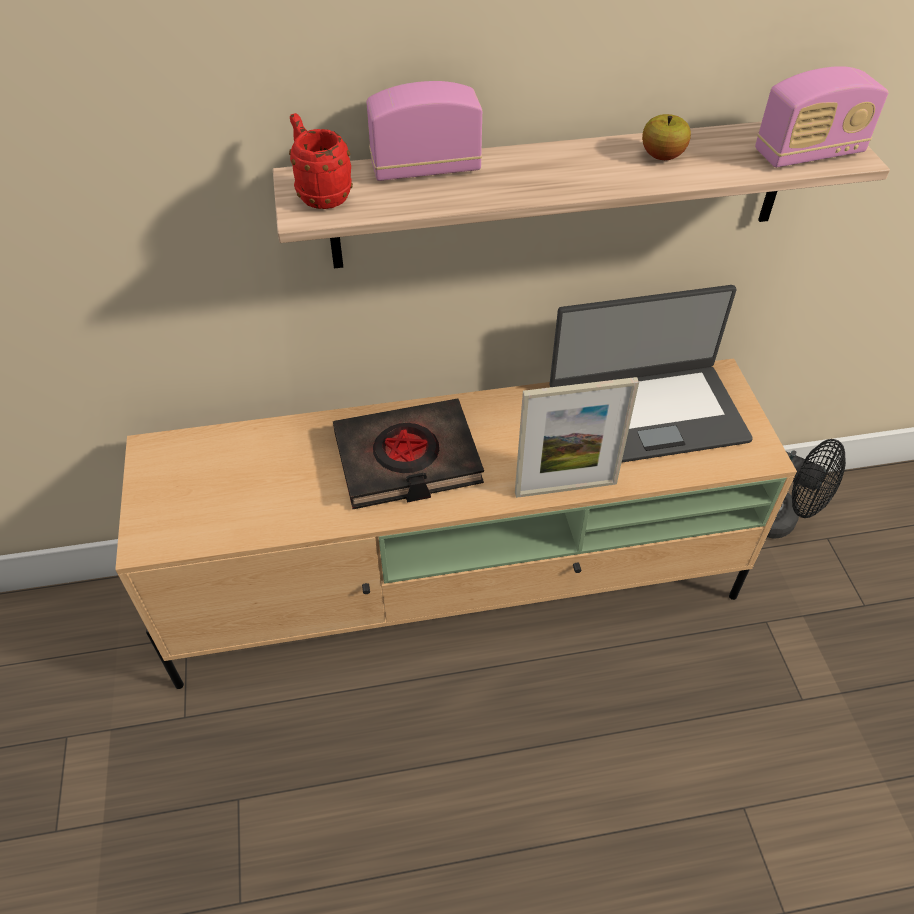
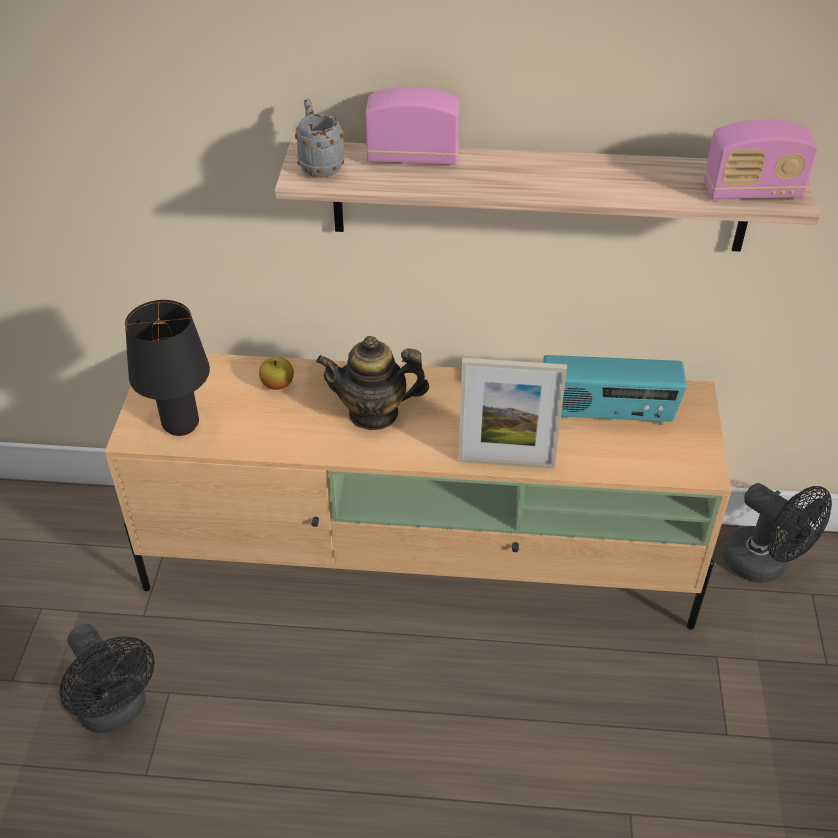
camera: 15 degrees right, 5 degrees down
(186, 837) = (117, 711): none -> black fan
(197, 518) = (182, 425): none -> black table lamp
(320, 193) = (319, 165): red mug -> grey mug
(407, 460) = (374, 413): black book -> teapot
(646, 414) = (607, 415): laptop -> radio
(662, 156) = (618, 176): apple -> apple (277, 384)

